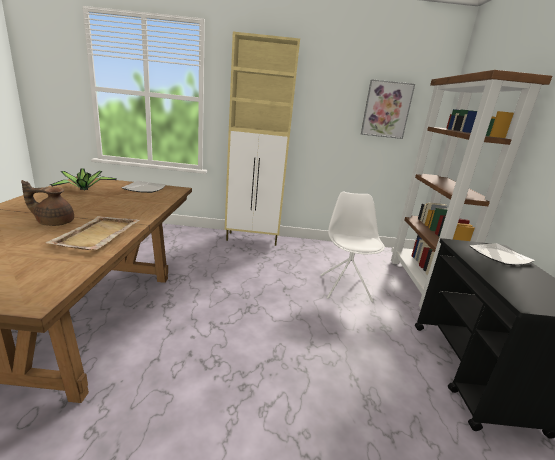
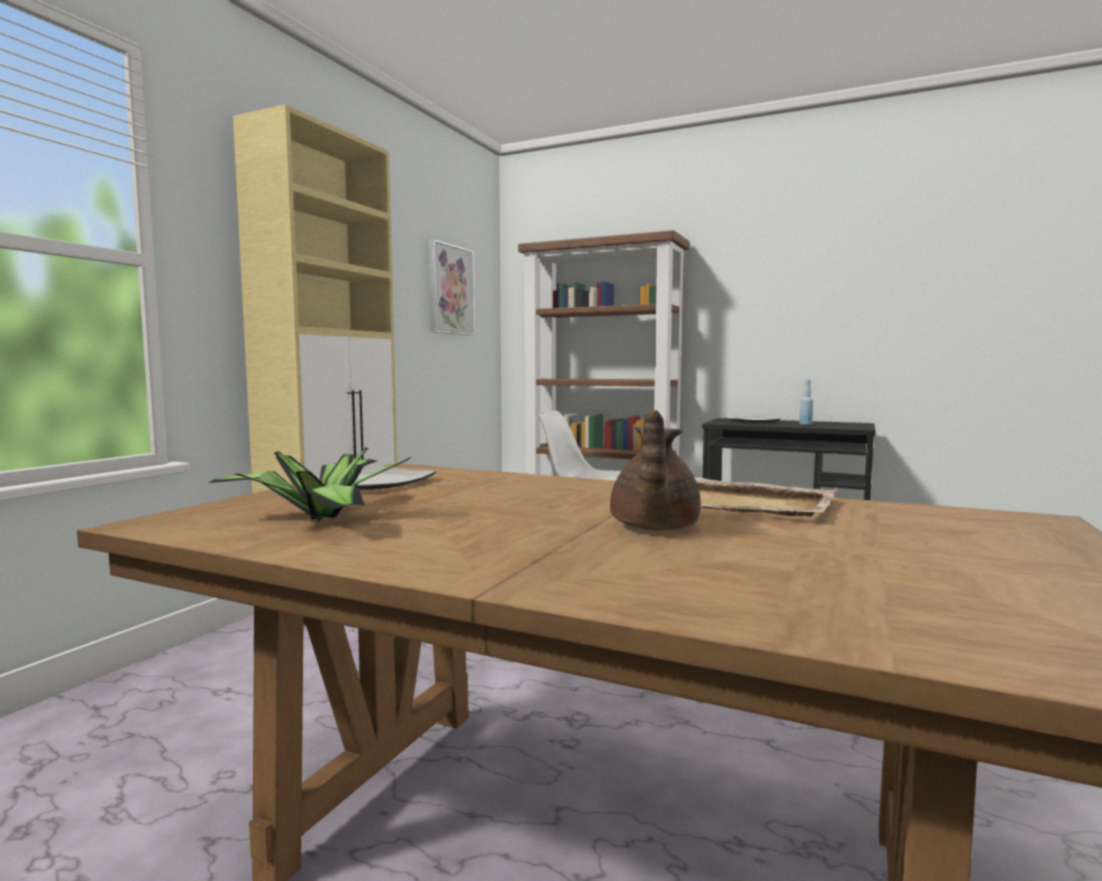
camera: 65 degrees left, 15 degrees down
(510, 278) = (805, 424): none -> blue bottle

